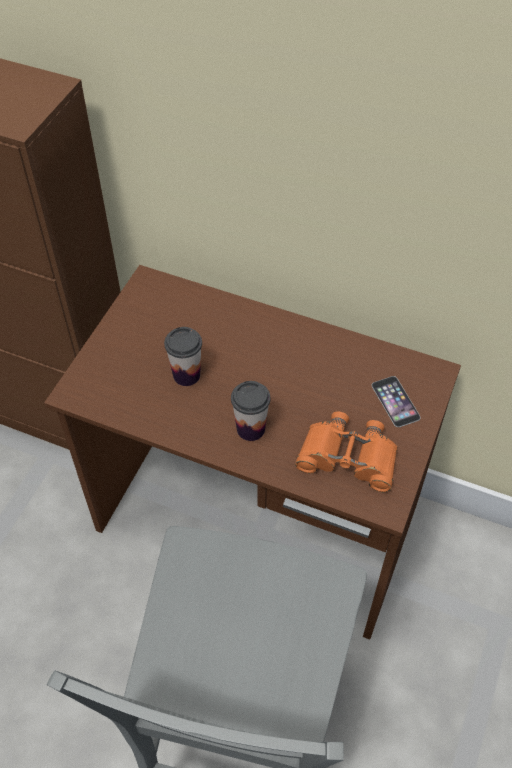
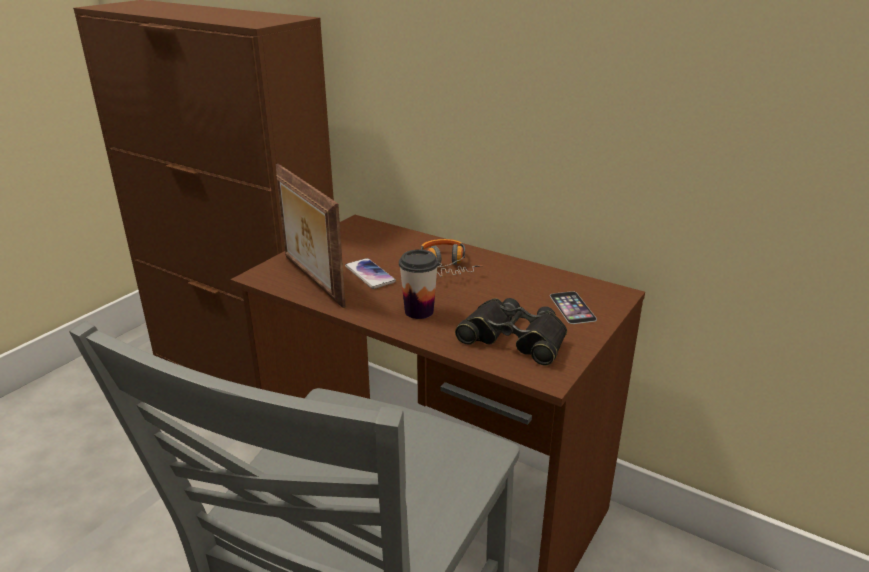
camera: 10 degrees right, 25 degrees down
(130, 395) = (311, 281): none -> picture frame
(186, 375) = (369, 274): cup -> phone
(260, 351) = (445, 266): none -> headphones
(348, 457) = (514, 339): orange binoculars -> black binoculars

